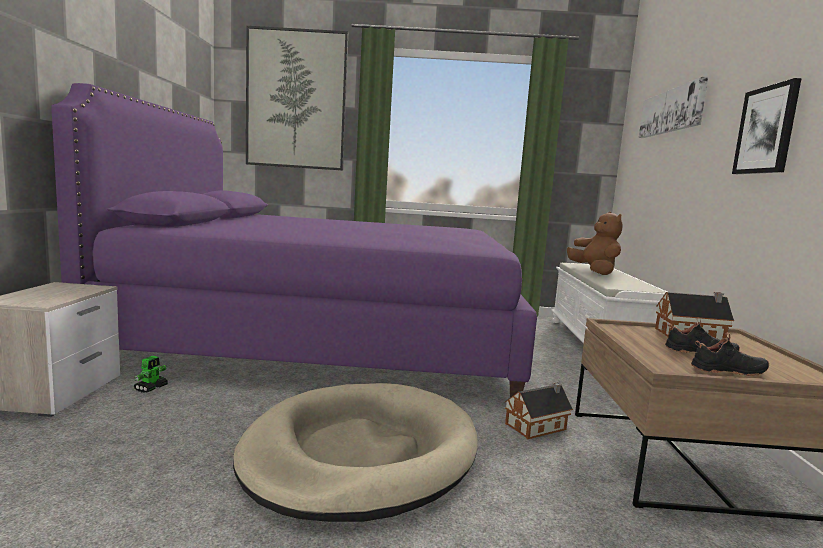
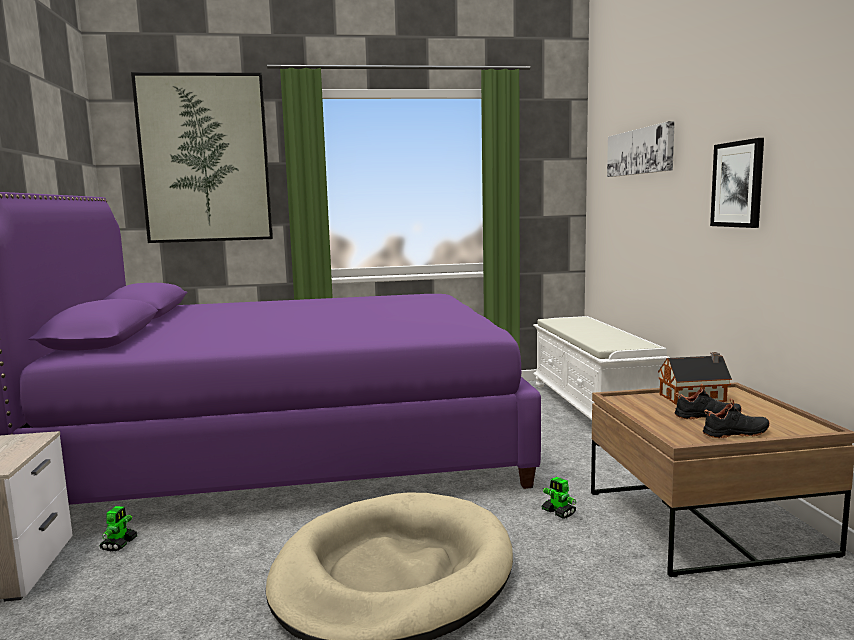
camera: 10 degrees left, 0 degrees up
(538, 426) = (559, 512): toy house -> toy robot
(594, 272) = (578, 328): brown plush toy -> none

